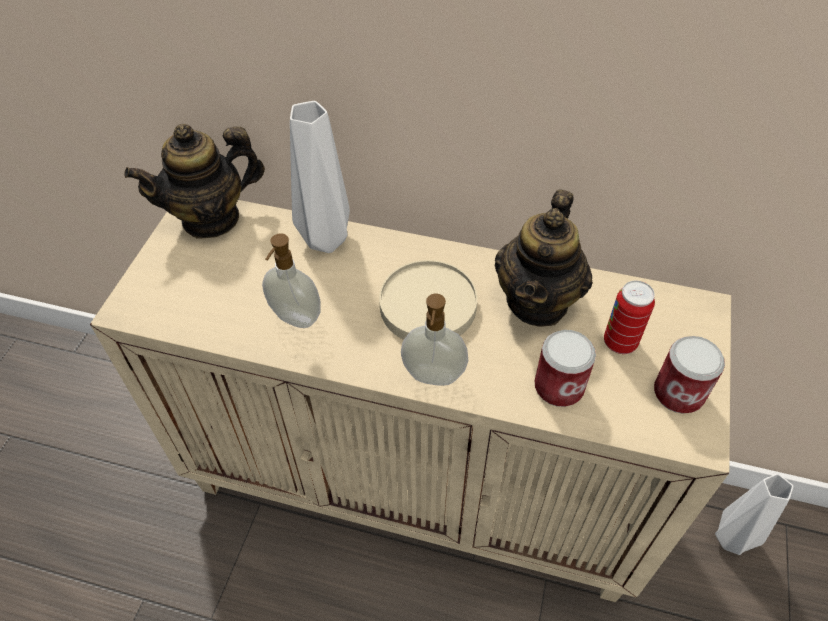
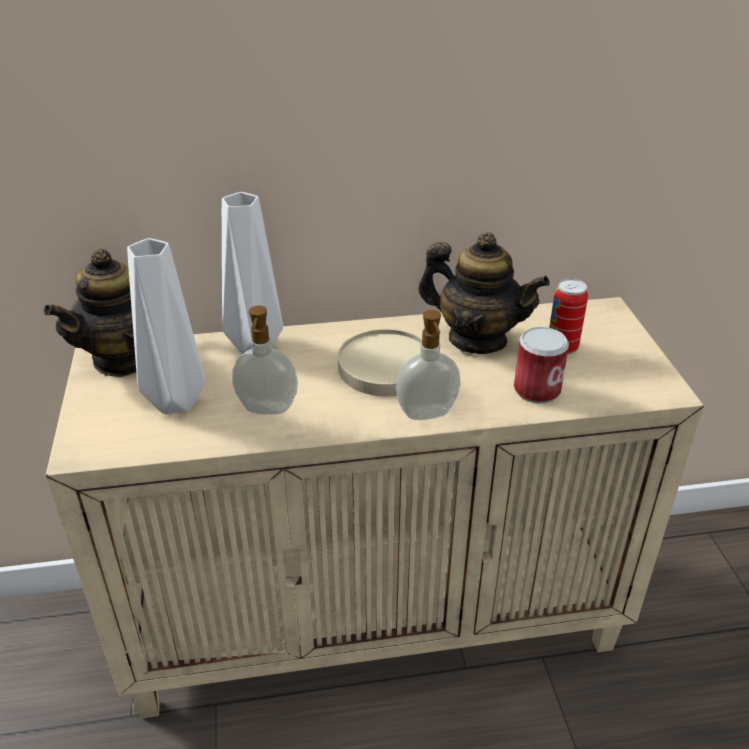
camera: 25 degrees left, 15 degrees down
(538, 301) = (477, 339): teapot -> teapot turned 60 degrees counterclockwise
(678, 393) = (630, 367): can -> none
(730, 537) = (673, 558): white vase -> white vase (174, 401)

